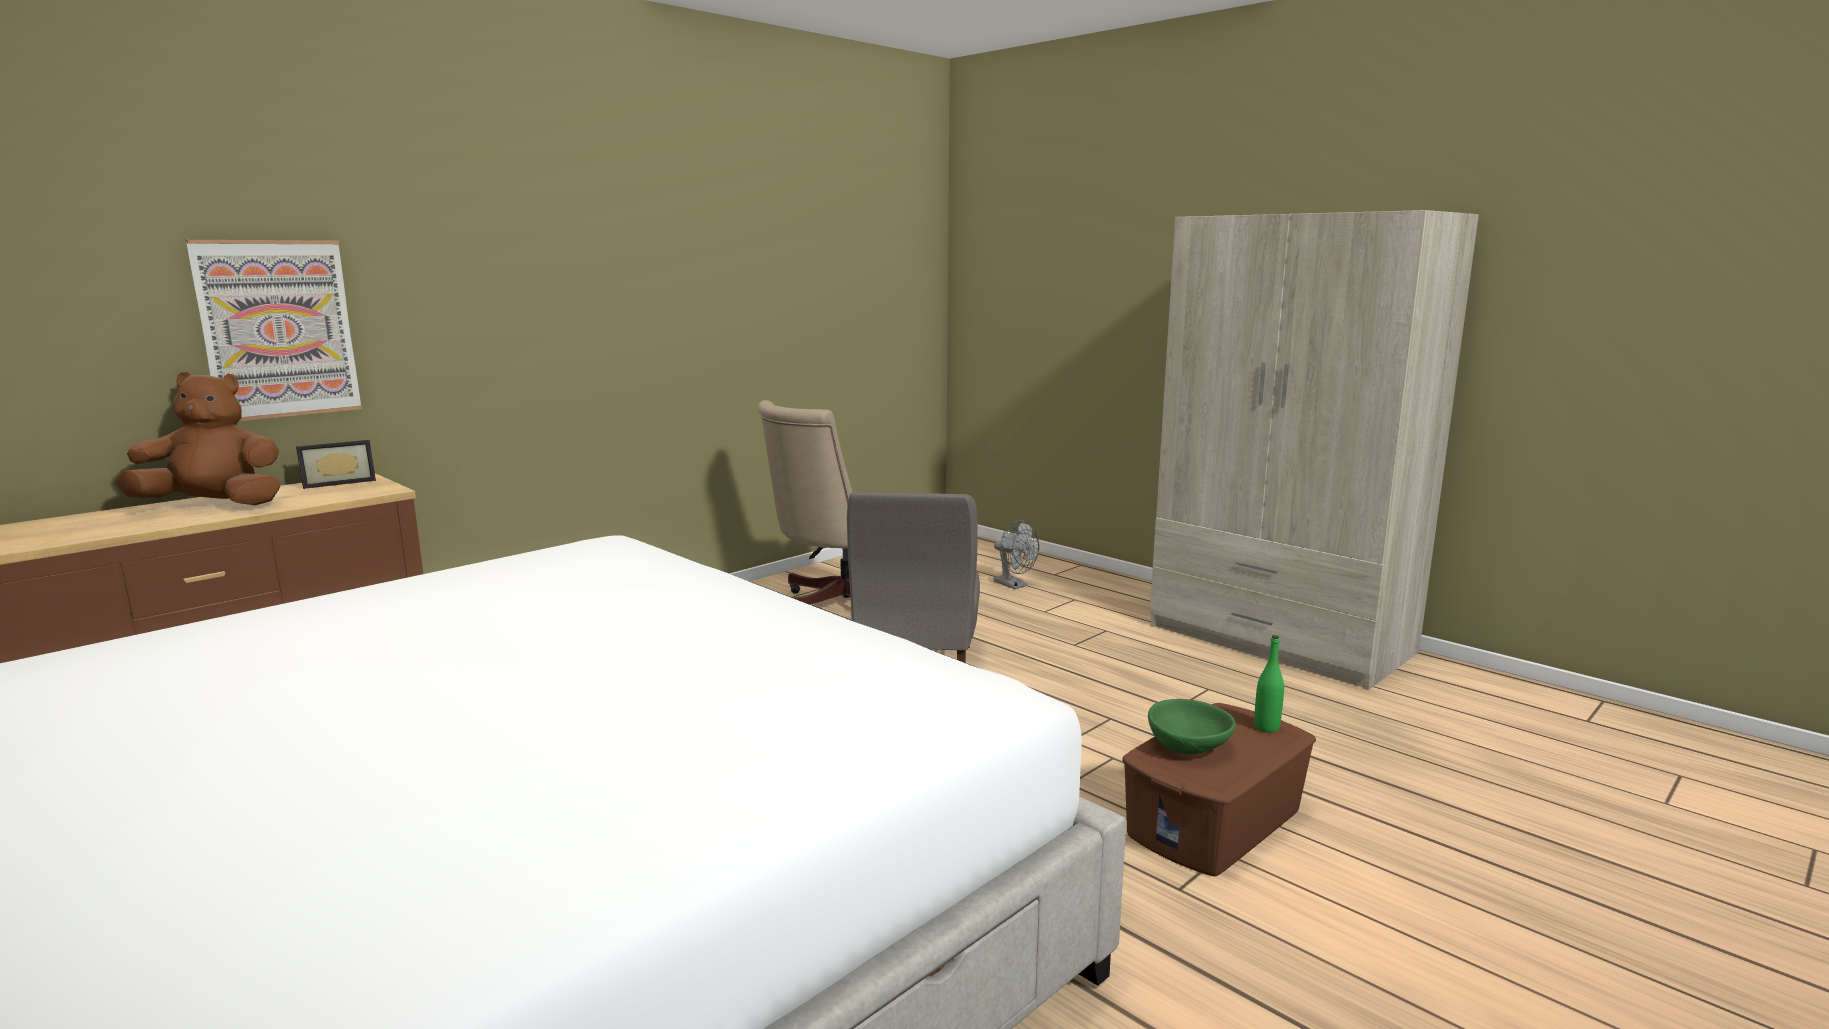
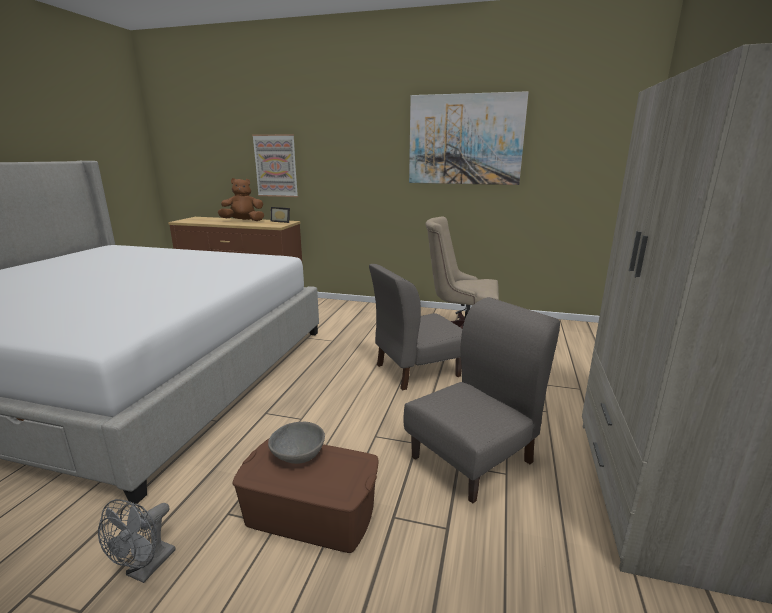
camera: 60 degrees right, 5 degrees up
(214, 505) = (243, 221): brown plush toy -> brown plush toy turned 60 degrees counterclockwise
(728, 257) = (465, 140): none -> picture
(1014, 585) = (567, 365): grey fan -> grey fan (146, 569)
(1170, 696) = (473, 459): none -> grey chair
(1187, 747) = (297, 455): green bowl -> grey bowl
(1266, 727) = (348, 483): green bottle -> none

